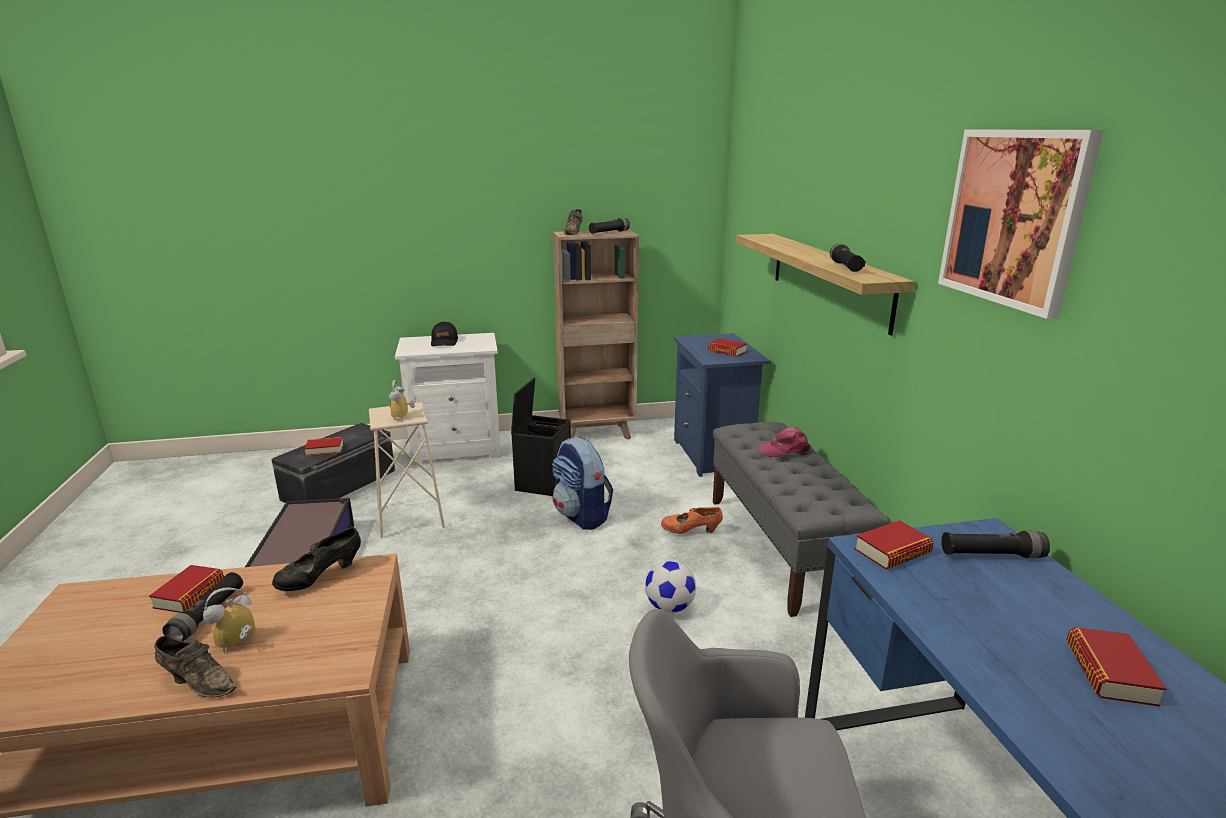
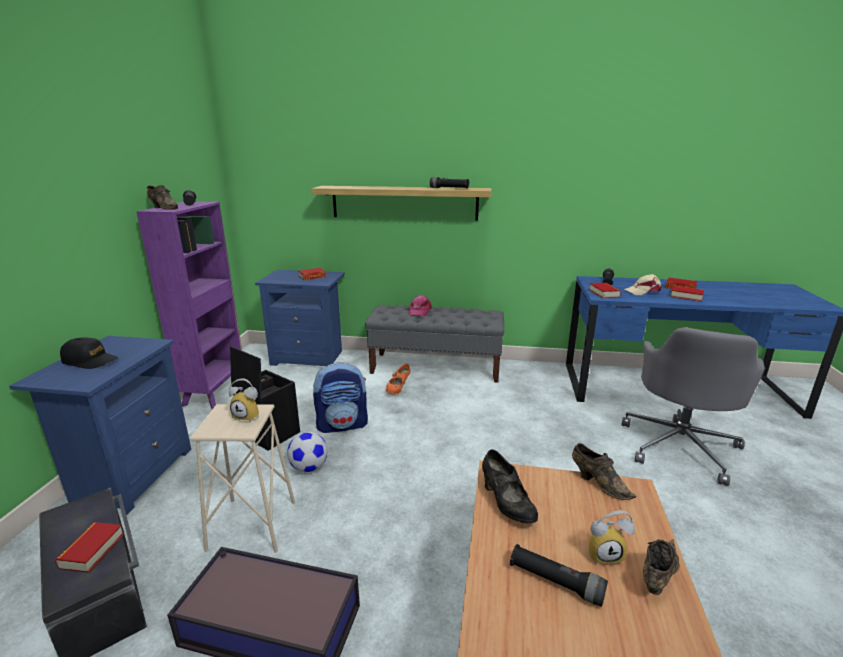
camera: 70 degrees left, 0 degrees up
(189, 594) = (512, 605): book -> book (686, 296)
(238, 645) = (604, 553): alarm clock -> alarm clock turned 60 degrees counterclockwise
(358, 639) = (598, 483): none -> brown shoe
(457, 448) = (132, 475): white nightstand -> blue nightstand
(597, 434) = (215, 392): brown bookcase -> purple bookcase
(669, 607) = (473, 414): football -> football (309, 467)
(983, 604) = (643, 291): none -> beige cap
(1013, 217) = (556, 147): picture -> none

